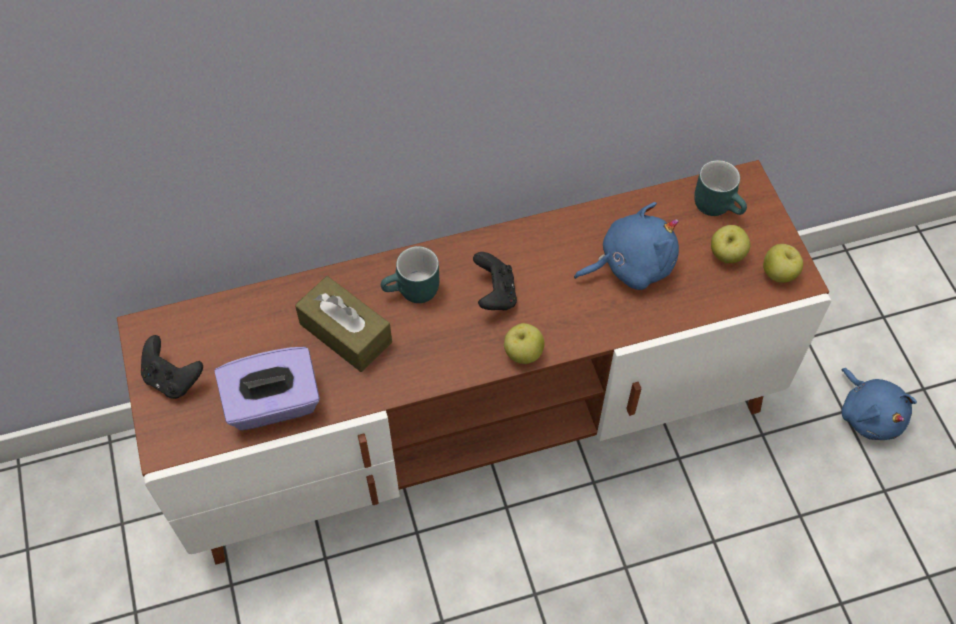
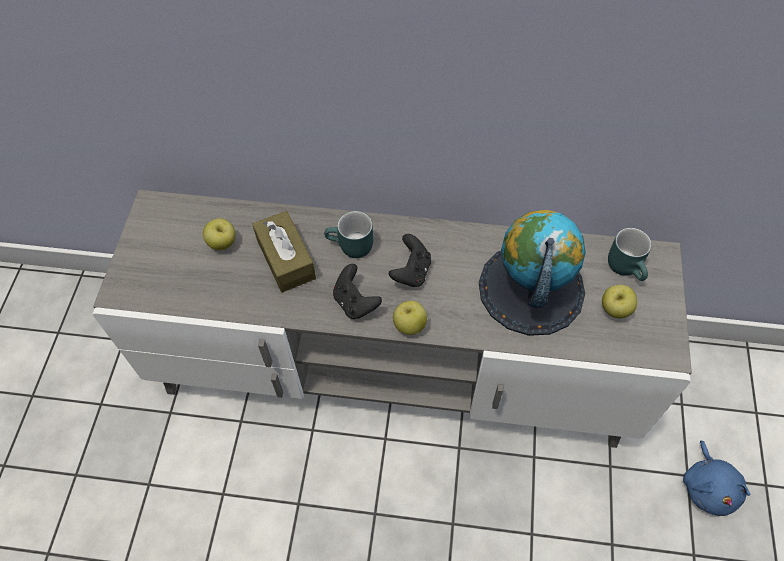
camera: 25 degrees right, 0 degrees up
(173, 379) = (150, 247): black game controller -> black game controller (355, 302)
(273, 404) = (207, 292): purple tissue box -> none
(477, 424) = (393, 369): brown tv stand -> grey tv stand
(631, 265) = (530, 288): blue plush toy -> globe
(778, 274) = (653, 341): apple -> apple (222, 243)

